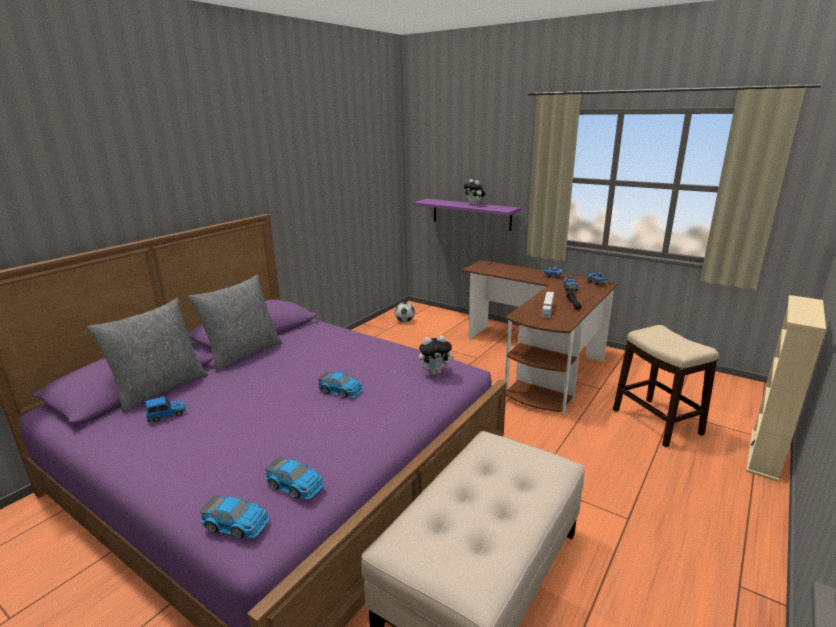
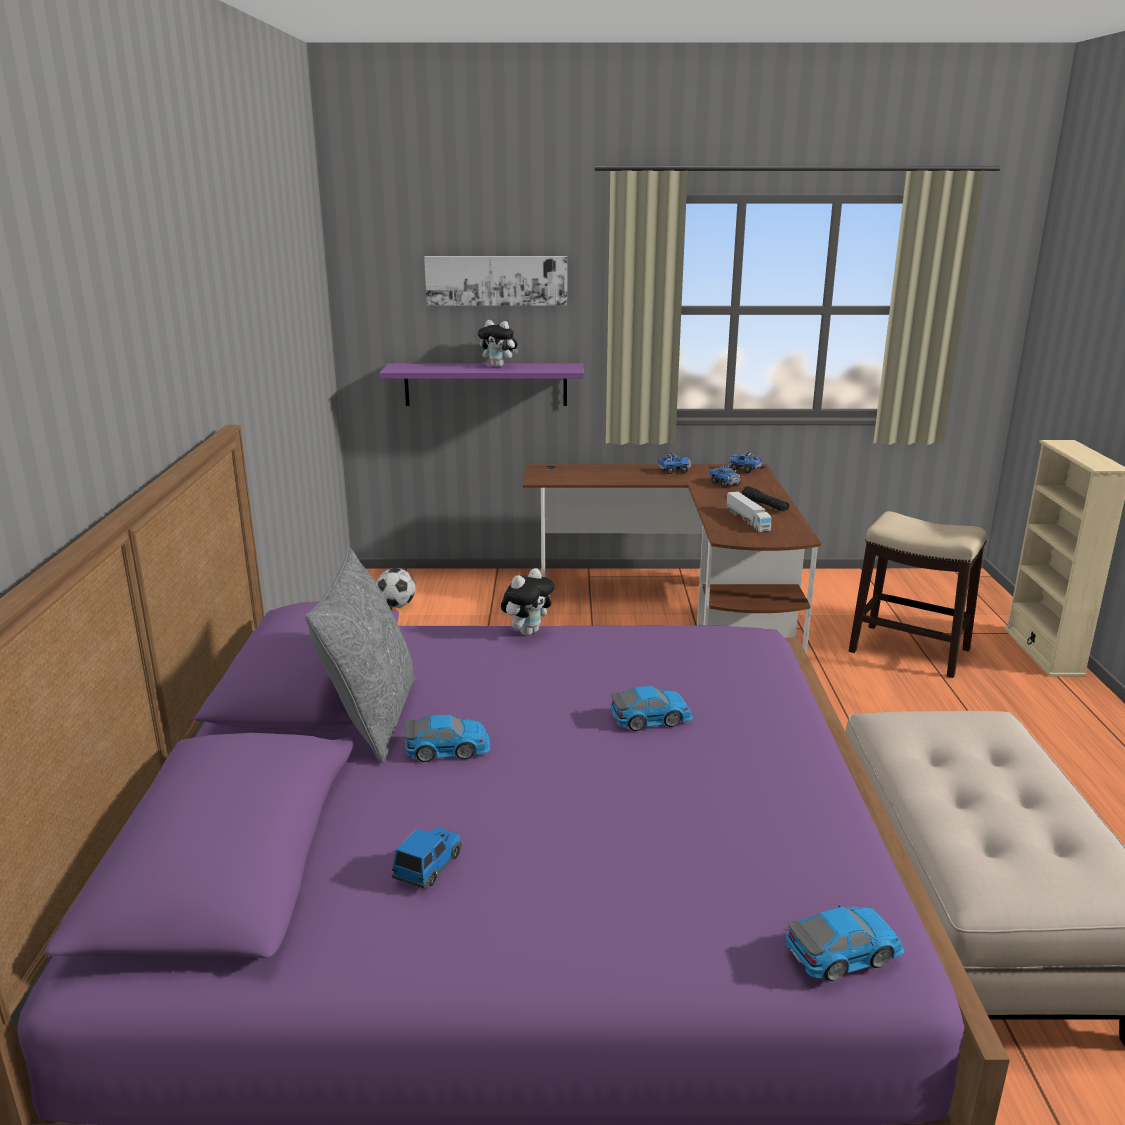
camera: 35 degrees left, 0 degrees up
(160, 389) = (320, 832): grey pillow -> none
(295, 485) = (826, 866): toy car -> toy car (448, 748)
(435, 372) = (730, 648): plush toy -> plush toy (528, 631)
(479, 157) = (496, 280): none -> picture

